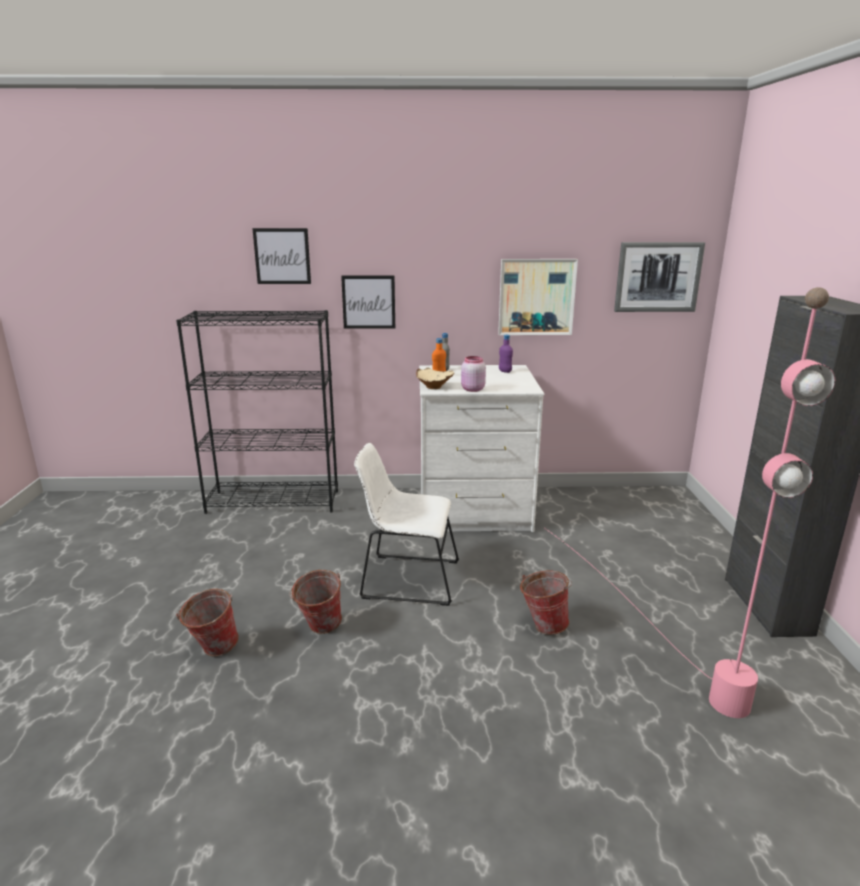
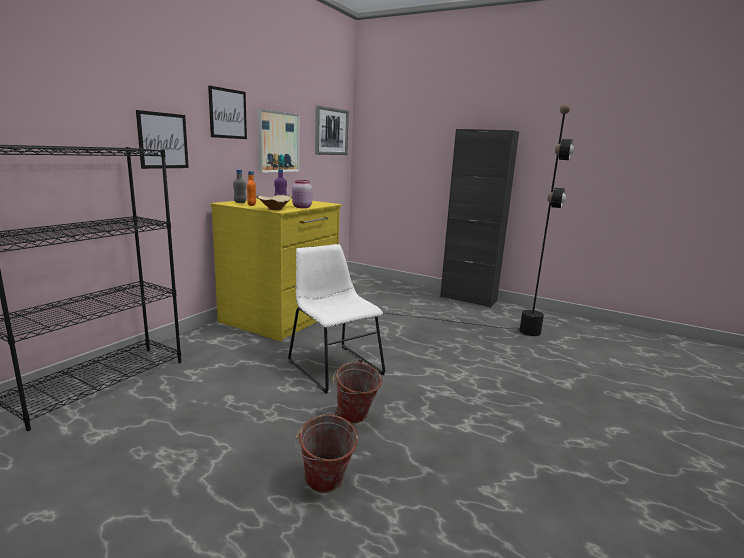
camera: 60 degrees left, 5 degrees down
(282, 256) = (67, 78): picture -> picture (228, 113)
(406, 579) = (333, 366): white chair -> white chair turned 105 degrees clockwise
(474, 510) = (281, 318): white dresser -> yellow dresser
(542, 625) = (434, 345): bucket -> none
(662, 637) = (472, 325): pink floor lamp -> black floor lamp

